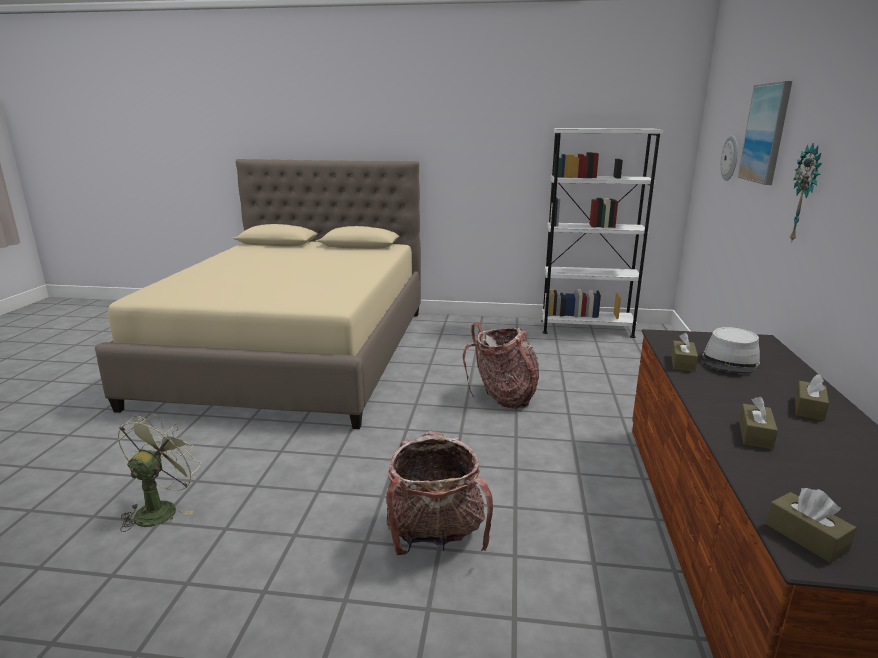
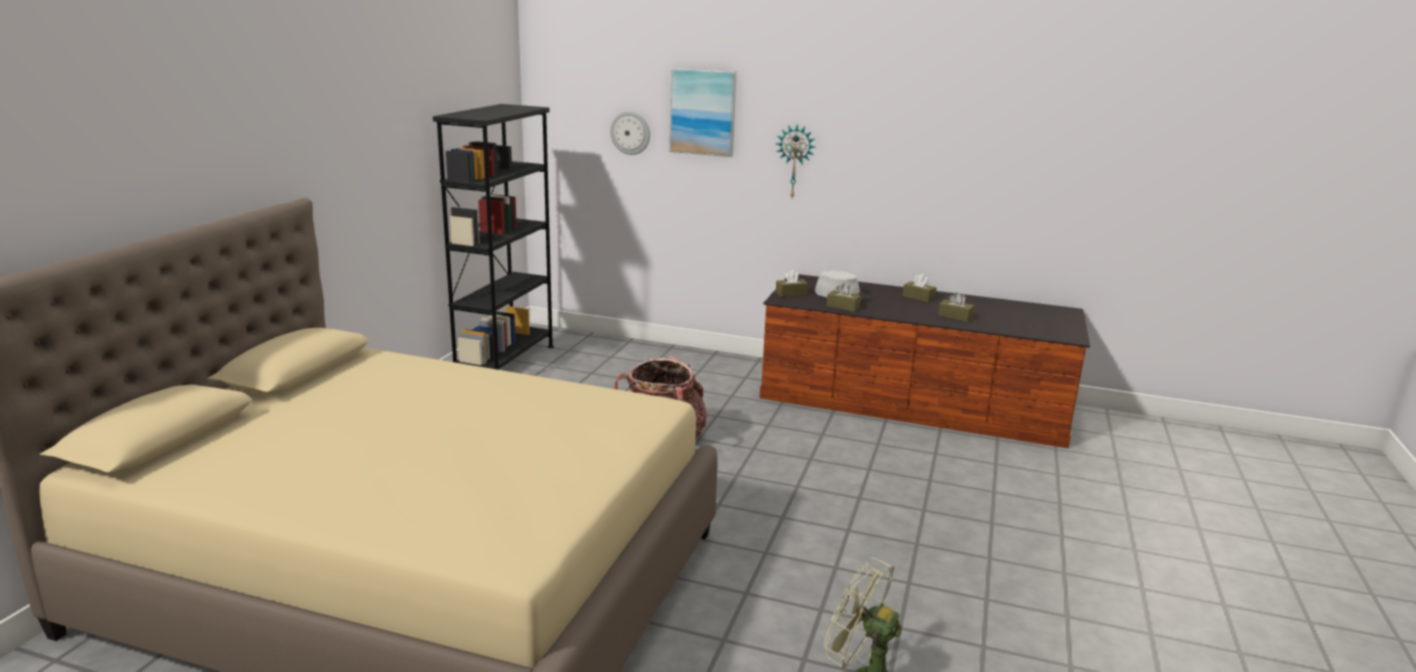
camera: 80 degrees left, 0 degrees up
(435, 537) = (909, 510): backpack -> none
(586, 328) = (505, 361): white bookcase -> black bookcase
(806, 537) = (1056, 333): brown tissue box -> brown tissue box (791, 293)

